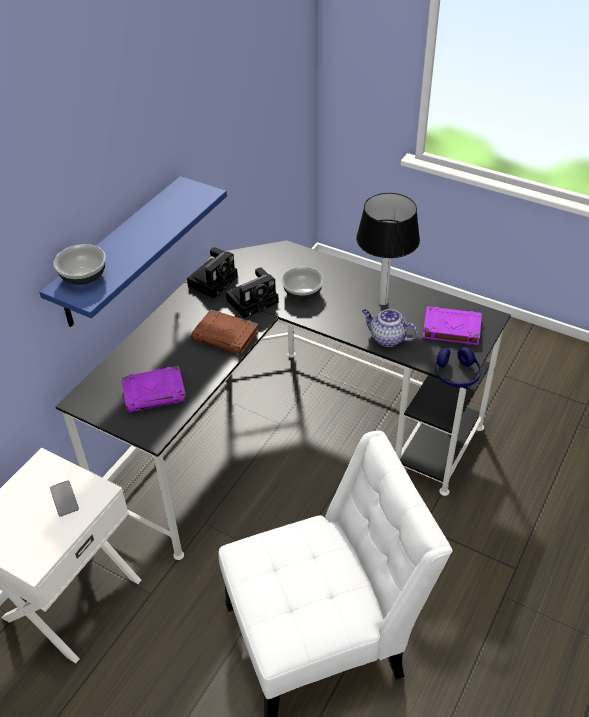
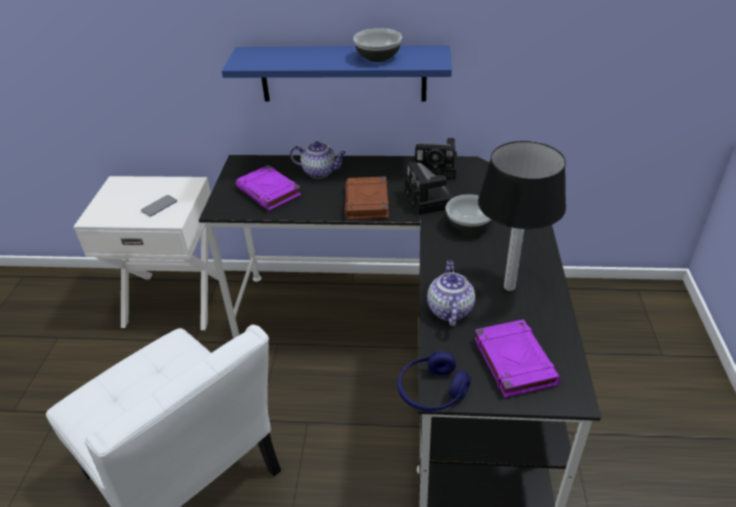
camera: 65 degrees right, 5 degrees down
(84, 277) = (265, 54): bowl -> bowl (378, 57)
(152, 349) = (320, 172): none -> teapot
(254, 300) = (430, 200): camera -> camera turned 45 degrees clockwise

